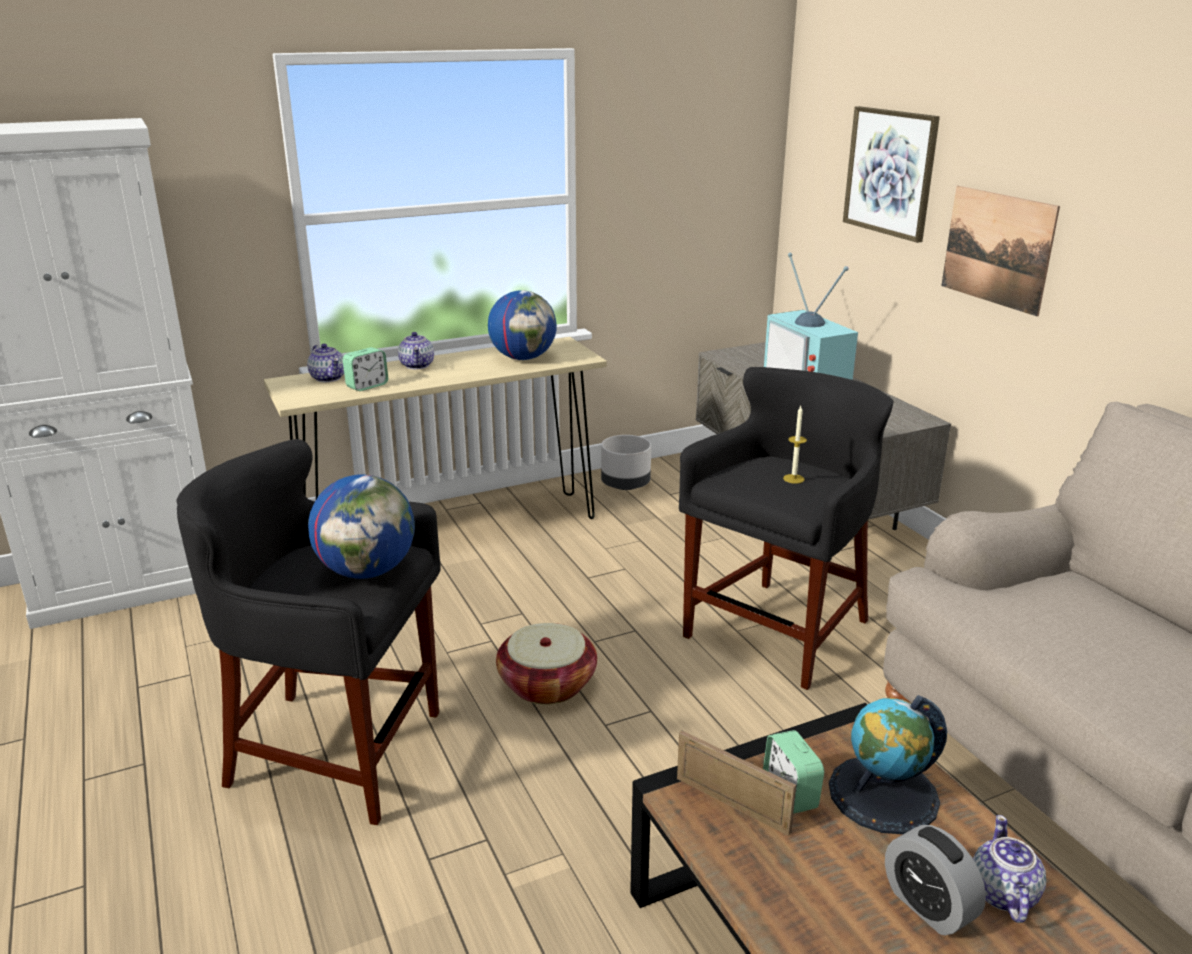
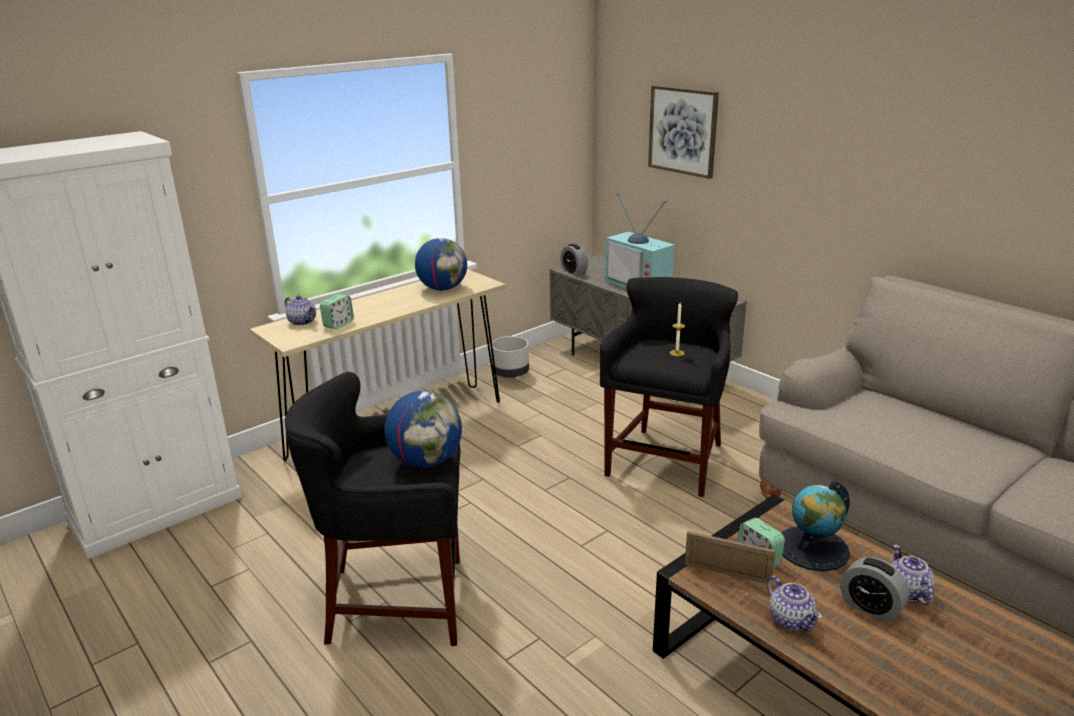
camera: 15 degrees left, 0 degrees up
(417, 365) = (365, 303): teapot -> teapot (790, 619)
(547, 684) = (527, 526): basket -> none
(728, 359) = (574, 272): none -> alarm clock
(997, 248) = (770, 180): picture -> none

